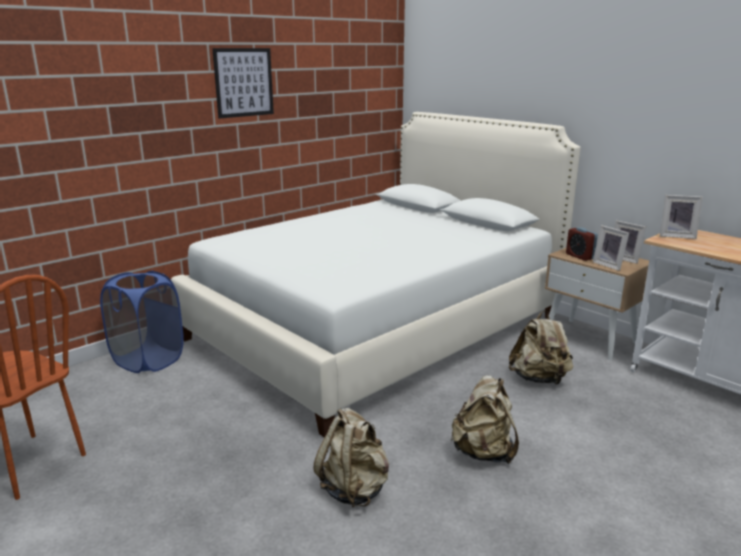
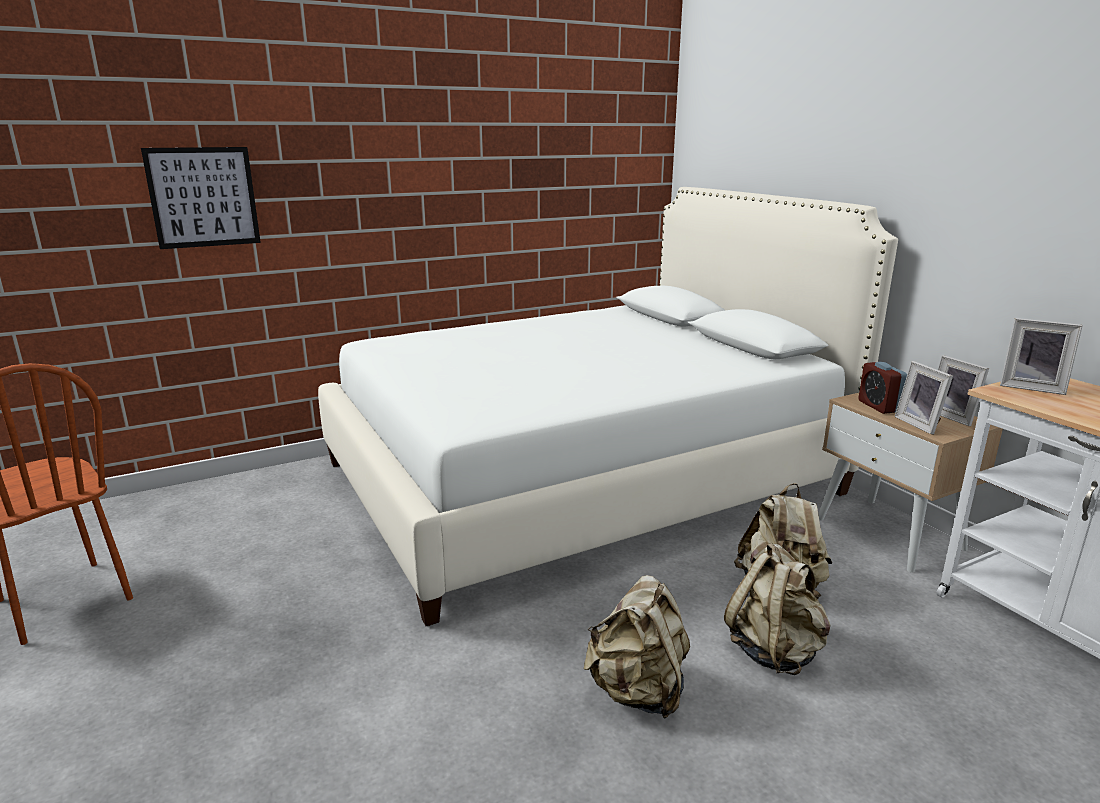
camera: 15 degrees right, 0 degrees up
(148, 360) = (278, 486): blue laundry basket -> none
(244, 82) = (432, 139): picture -> picture (203, 197)
(354, 489) = (422, 713): beige backpack -> beige backpack (775, 650)

